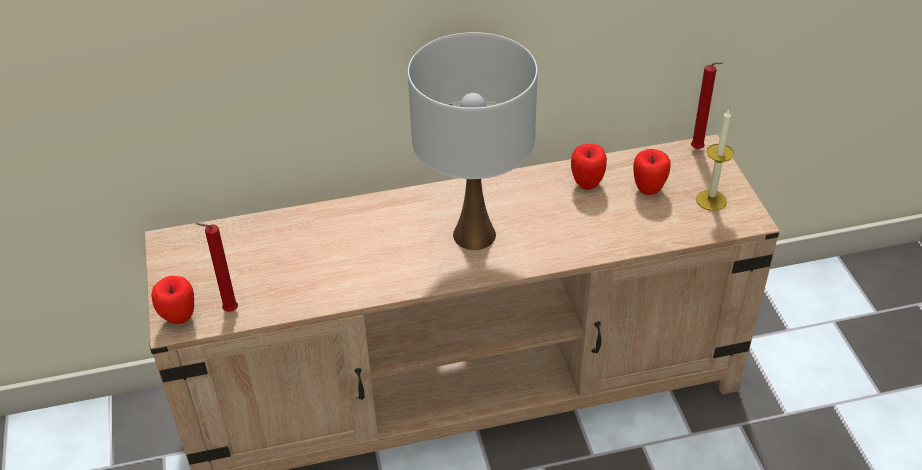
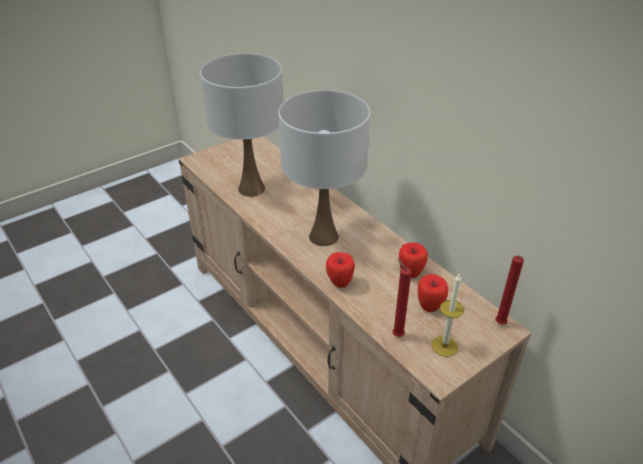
camera: 65 degrees right, 5 degrees down
(179, 318) = (201, 159): apple -> apple (339, 283)
(228, 311) = (213, 171): red candle -> red candle (396, 334)
(312, 277) = (252, 188): none -> white table lamp

